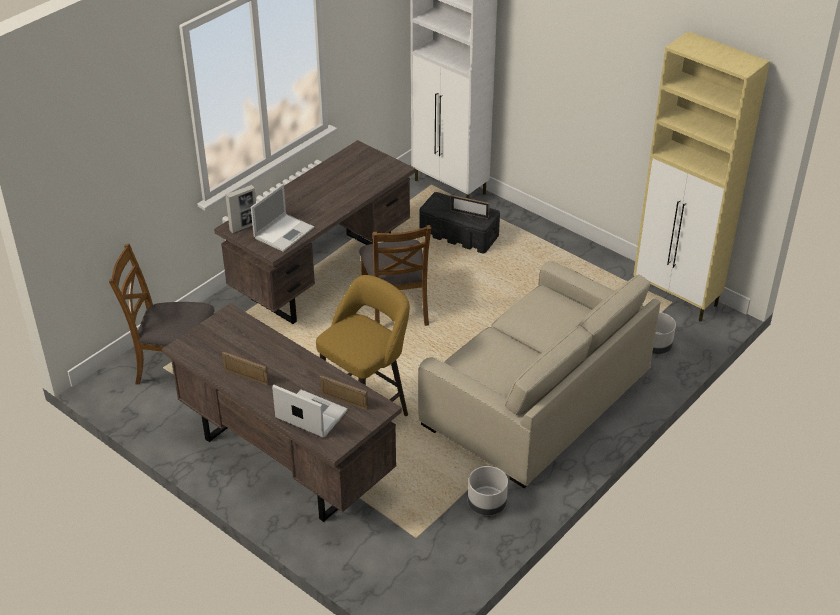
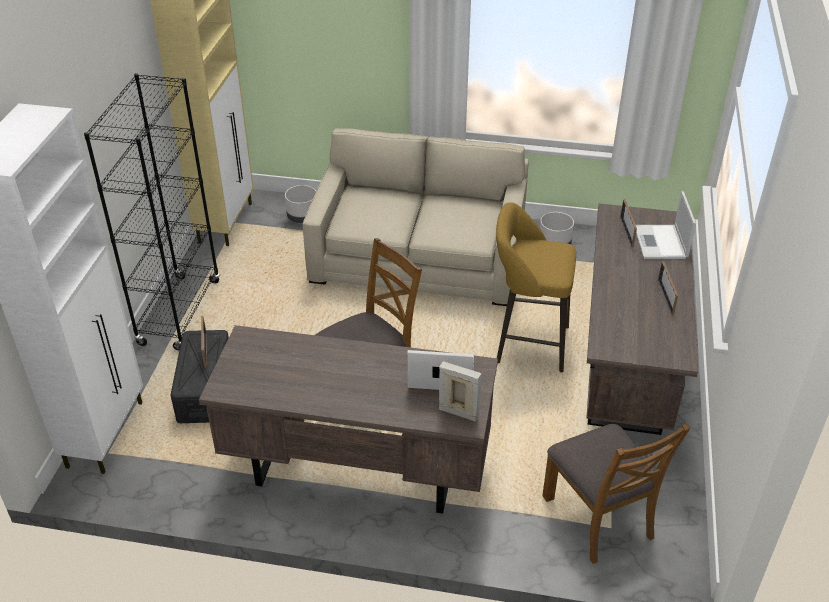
camera: 120 degrees left, 0 degrees up
(558, 243) = (180, 312): none -> black bookcase

